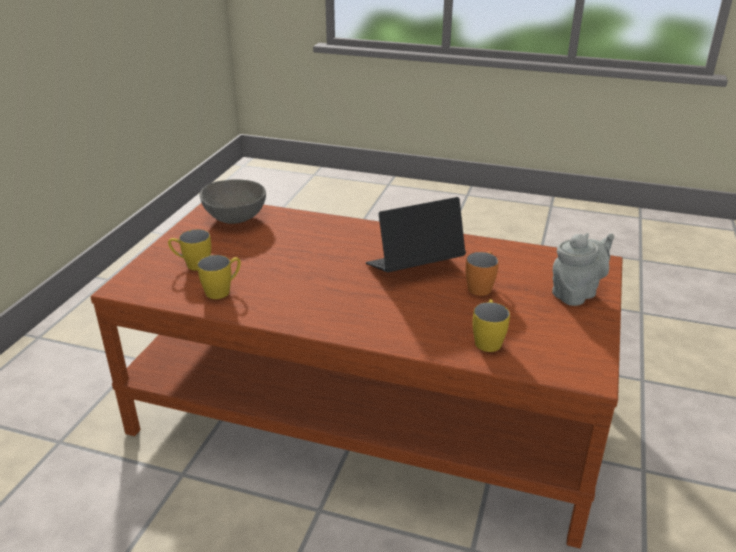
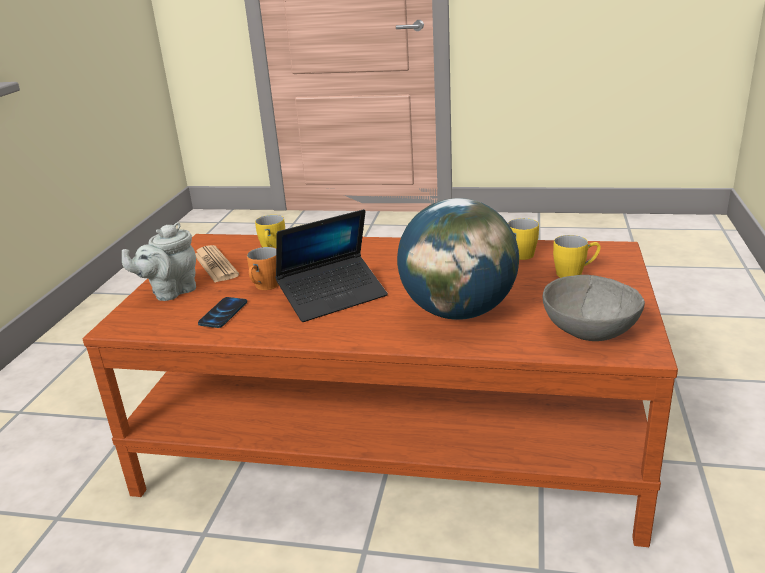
camera: 175 degrees right, 5 degrees down
(314, 242) = (457, 311): none -> globe
(510, 263) = (223, 313): none -> phone
(549, 325) = (215, 265): none -> newspaper

